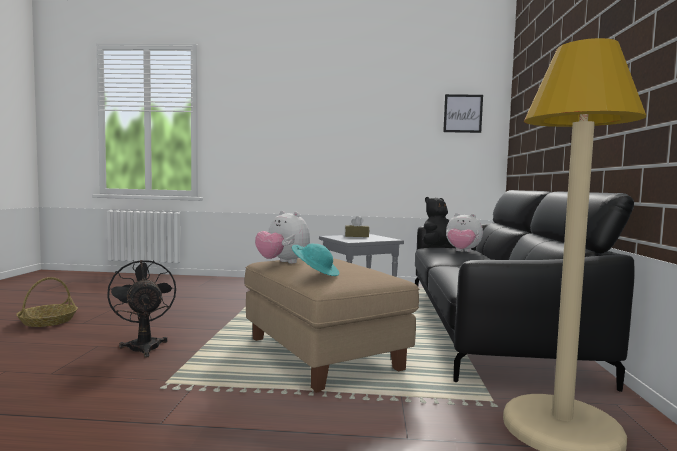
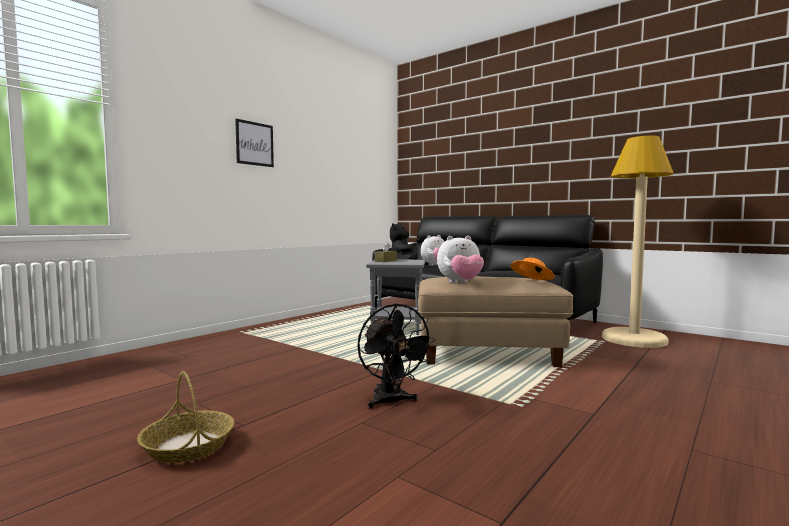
camera: 55 degrees left, 0 degrees up
(144, 345) = (391, 402): black fan -> black fan turned 120 degrees counterclockwise
(315, 273) = (531, 281): turquoise hat -> orange hat
(463, 113) = (373, 151): picture -> picture (254, 144)

